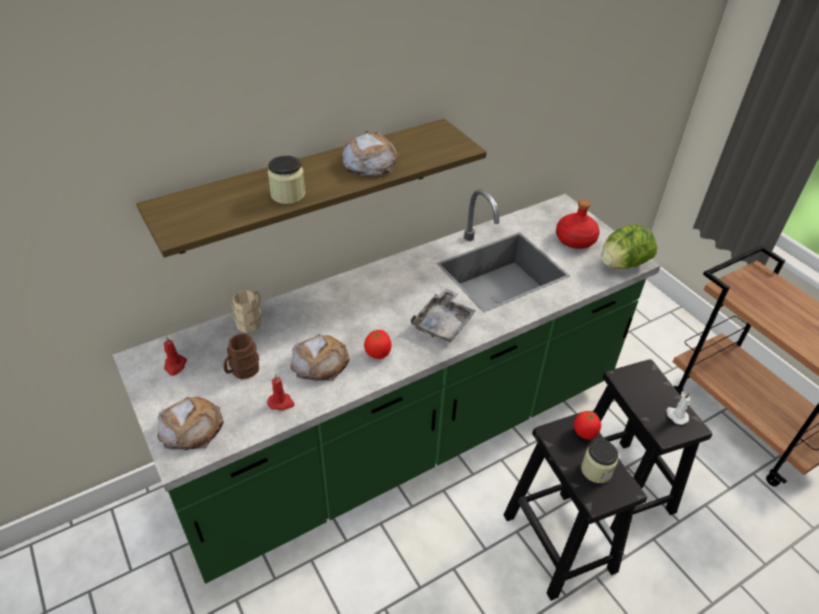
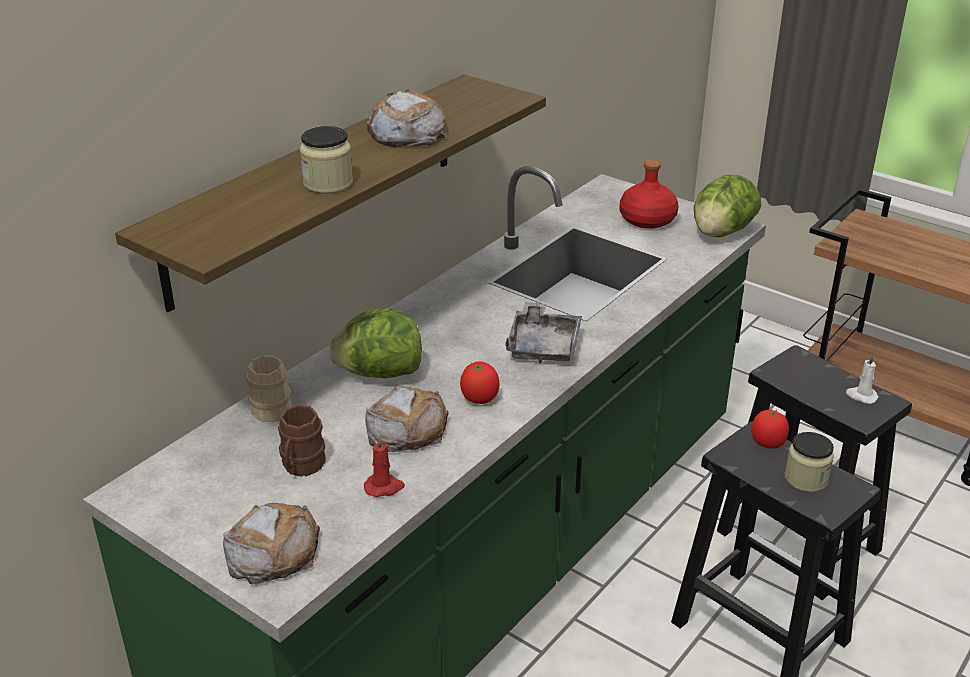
camera: 20 degrees left, 10 degrees down
(175, 366) = (194, 487): red candle -> none
(327, 315) = (379, 374): none -> lettuce

